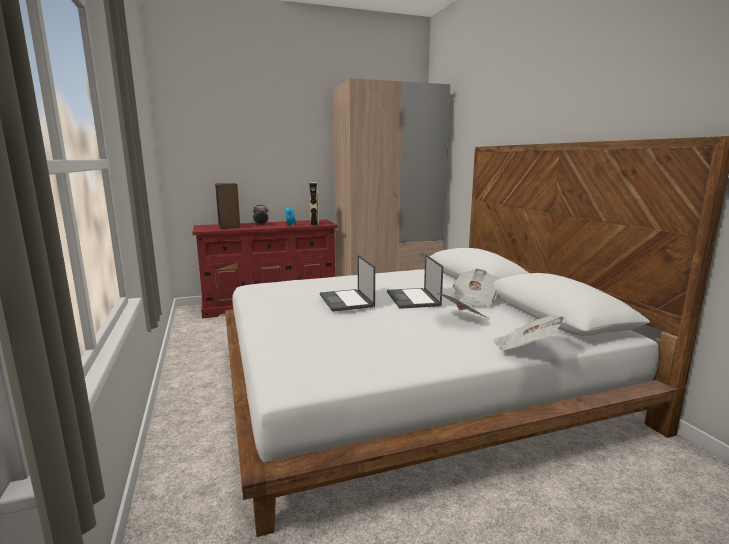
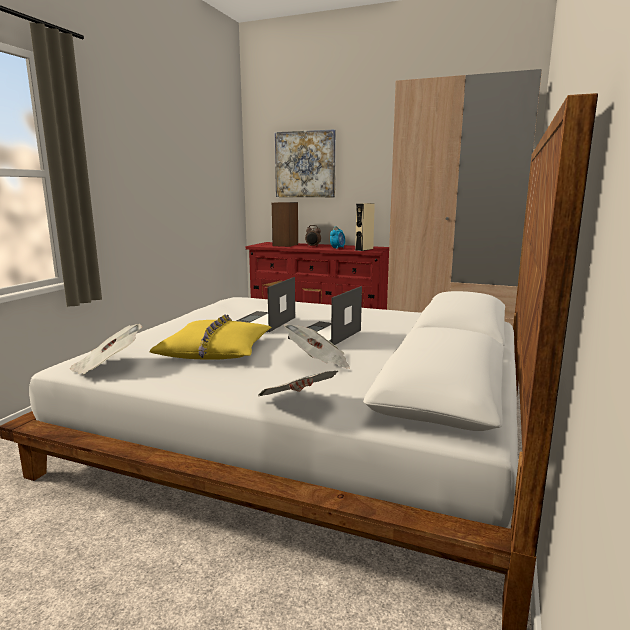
camera: 40 degrees right, 0 degrees up
(234, 145) = (305, 164): none -> picture
(373, 332) = (216, 351): none -> yellow pillow
(474, 301) = (387, 352): newspaper -> newspaper (107, 367)

